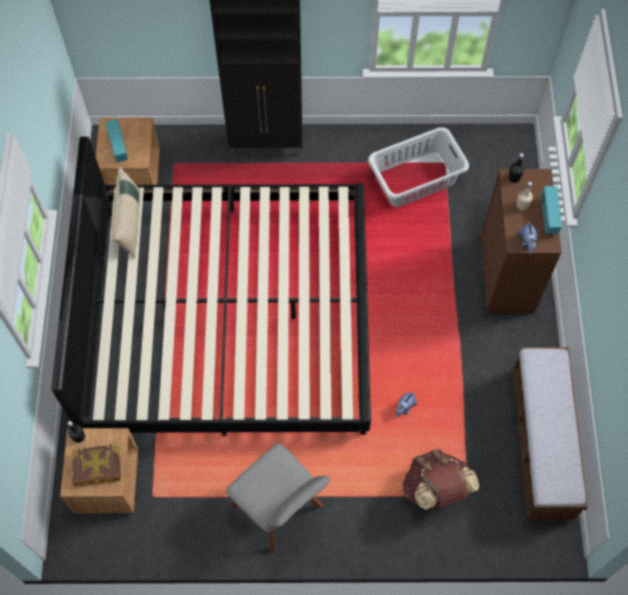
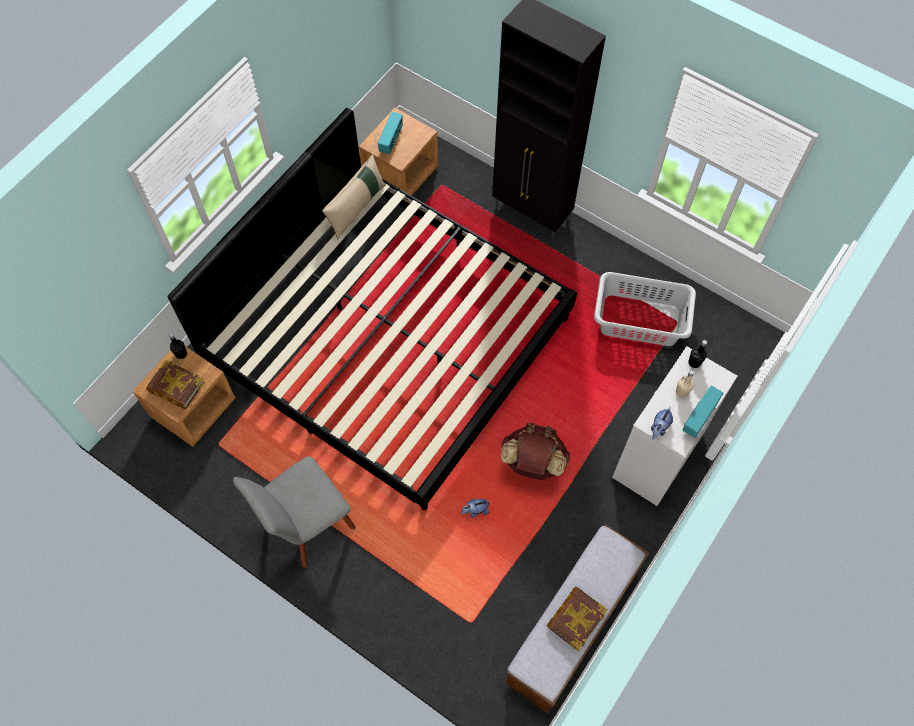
camera: 35 degrees right, 0 degrees up
(280, 510) = (306, 524): grey chair -> grey chair turned 60 degrees clockwise
(435, 489) = (447, 598): brown backpack -> brown backpack (532, 463)
(506, 275) = (657, 456): brown dresser -> white dresser
(556, 431) = (576, 619): none -> book

